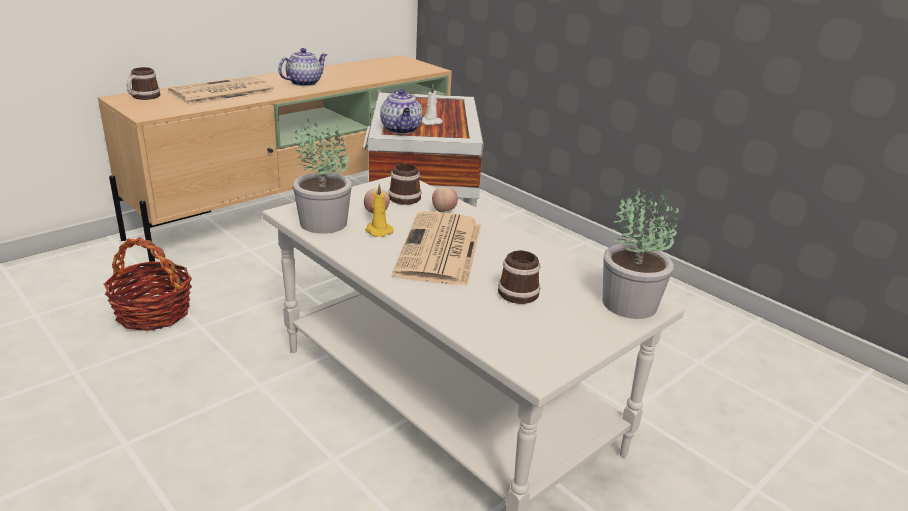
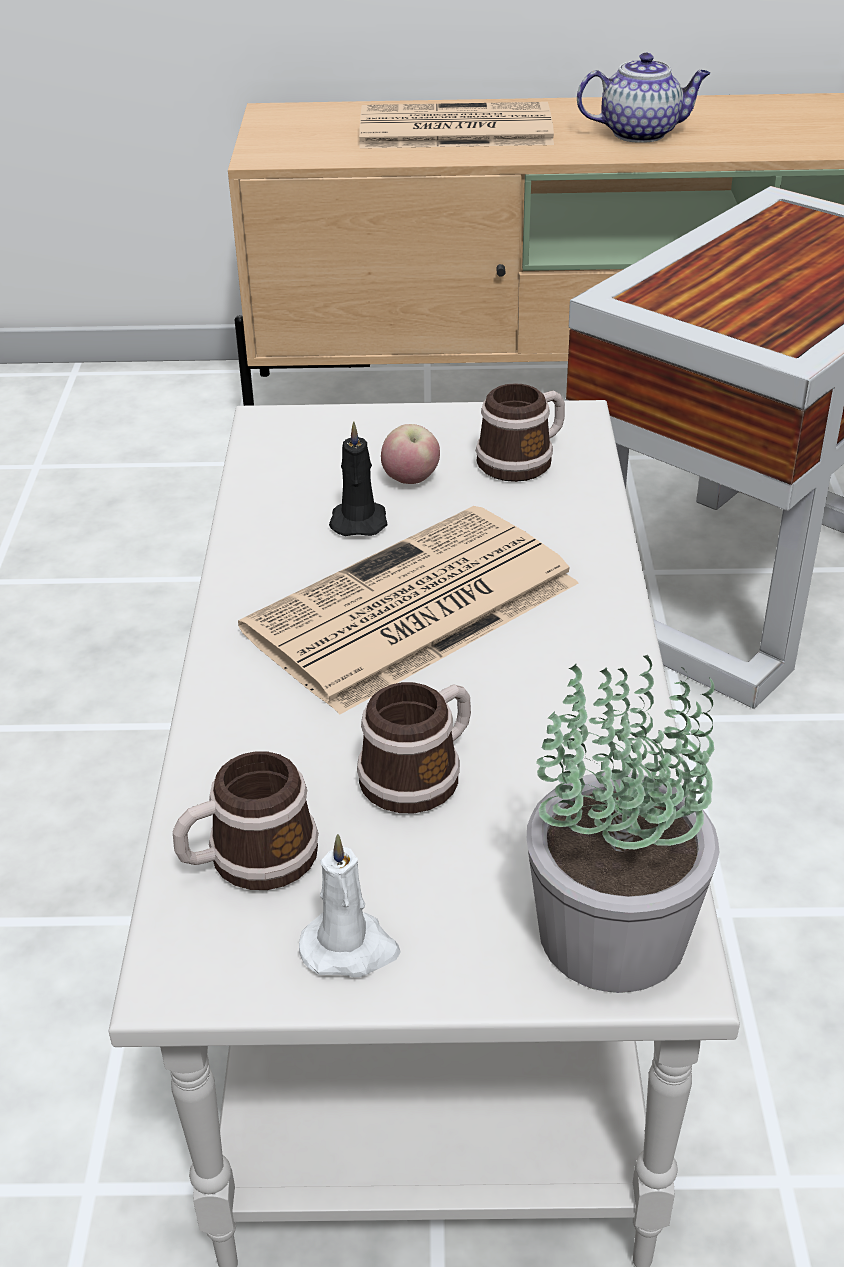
camera: 45 degrees right, 10 degrees up
(143, 97) = (310, 117): mug -> mug (249, 860)
(153, 313) = (173, 525): basket -> none
(322, 223) = (290, 466): potted plant -> none
(378, 231) = (359, 520): yellow candle -> black candle
(401, 130) = (668, 297): teapot -> none
(432, 122) = (769, 294): white candle -> white candle (350, 948)
(444, 211) = (548, 522): apple -> none

